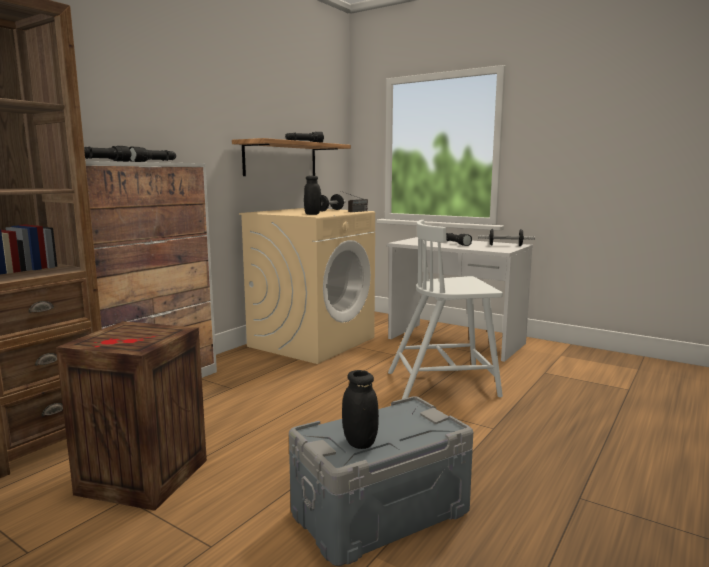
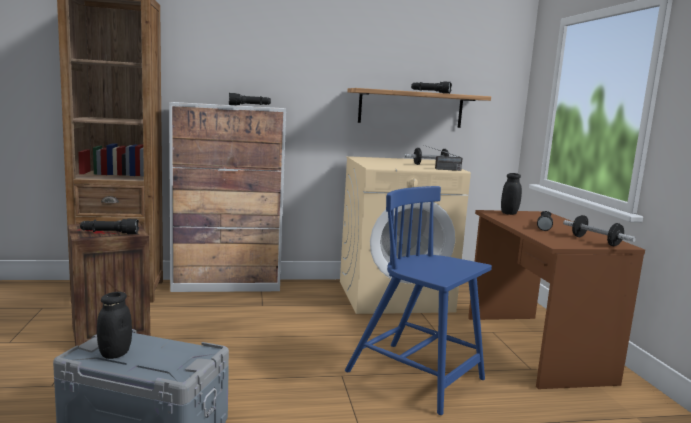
camera: 45 degrees right, 0 degrees up
(102, 161) = (201, 103): black flashlight -> black flashlight (109, 233)
(312, 214) = (384, 165): black jar -> black jar (509, 213)
(444, 384) = (417, 377): white chair -> blue chair
(455, 341) = (533, 348): white desk -> brown desk

